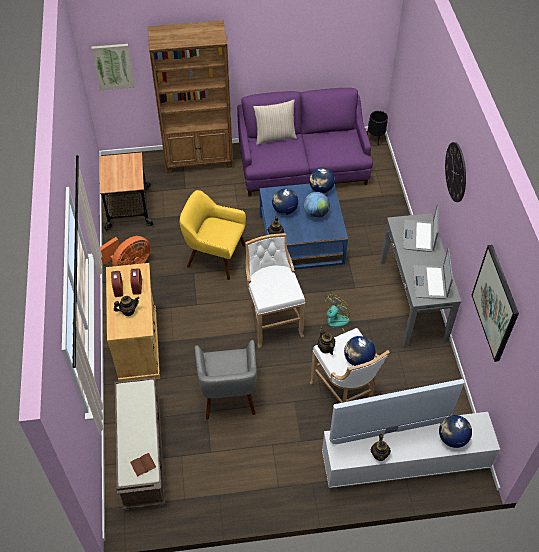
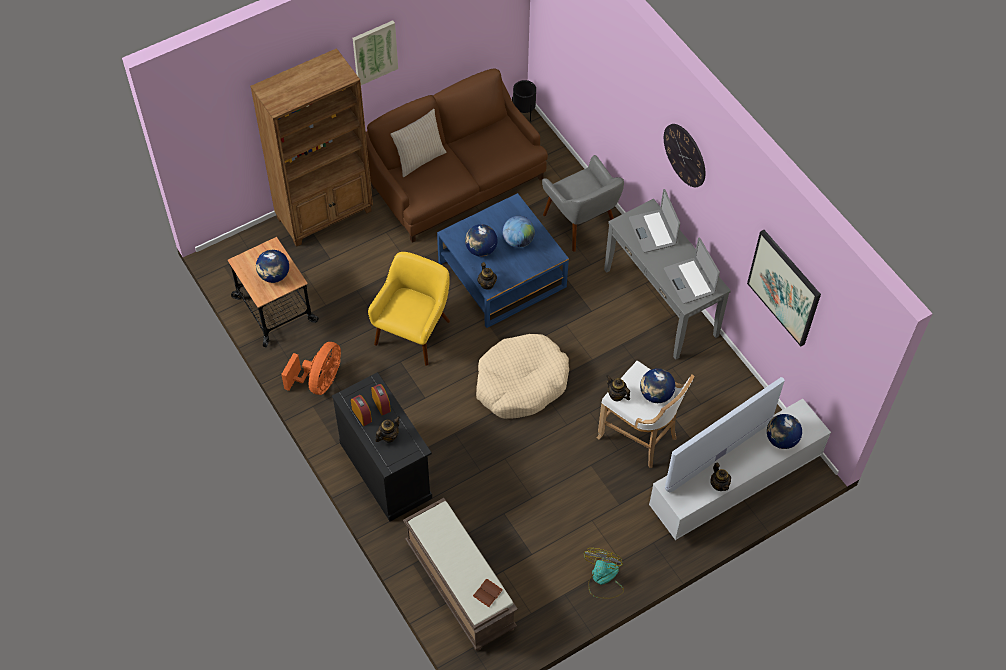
camera: 25 degrees left, 5 degrees up
(113, 66) = (210, 144): picture -> picture (374, 52)
(138, 345) = (386, 470): beige cabinet -> black cabinet
(215, 256) = (414, 332): yellow armchair -> yellow armchair turned 120 degrees clockwise
(228, 395) = (517, 486): grey armchair -> grey armchair (581, 223)
(273, 320) = (521, 383): white stool -> beige dog bed
(303, 166) = (456, 179): purple sofa -> brown sofa
(321, 189) = (508, 208): globe -> globe (274, 275)
(334, 324) = (590, 362): fan -> fan (603, 579)

